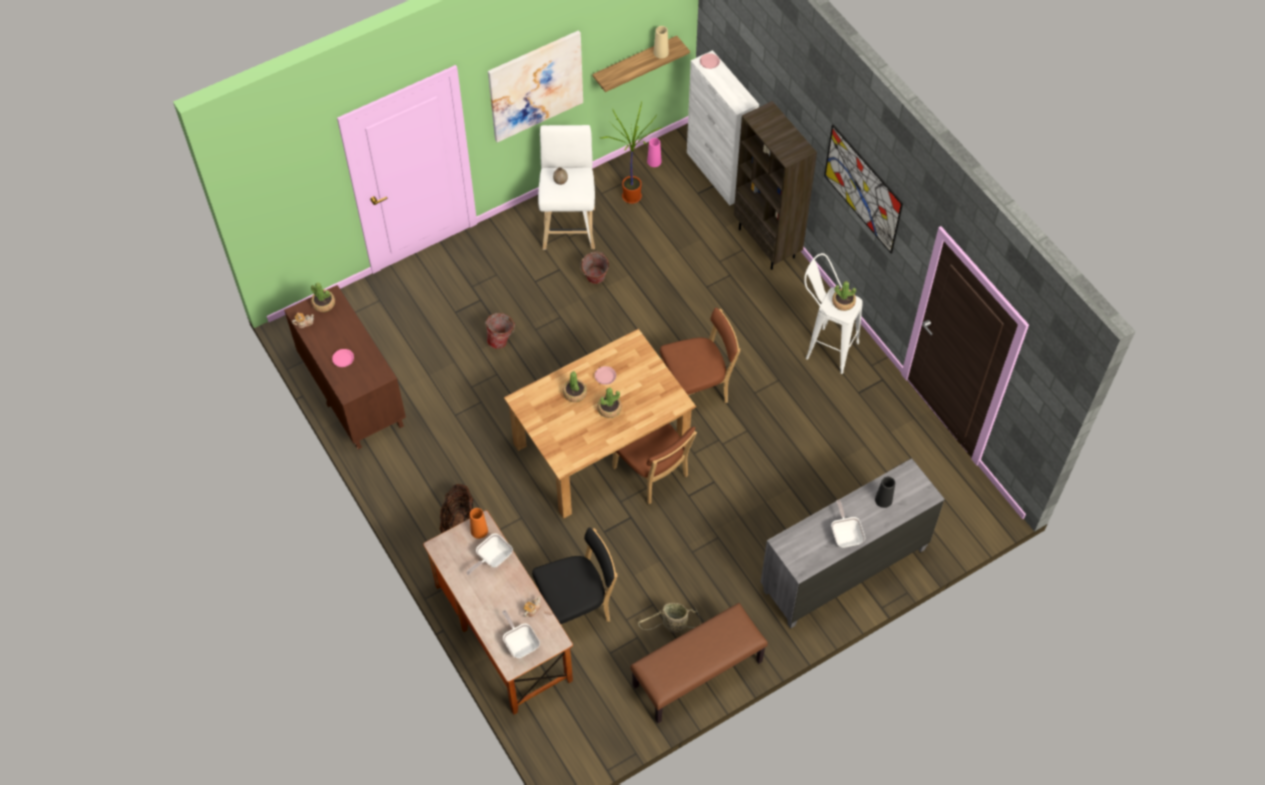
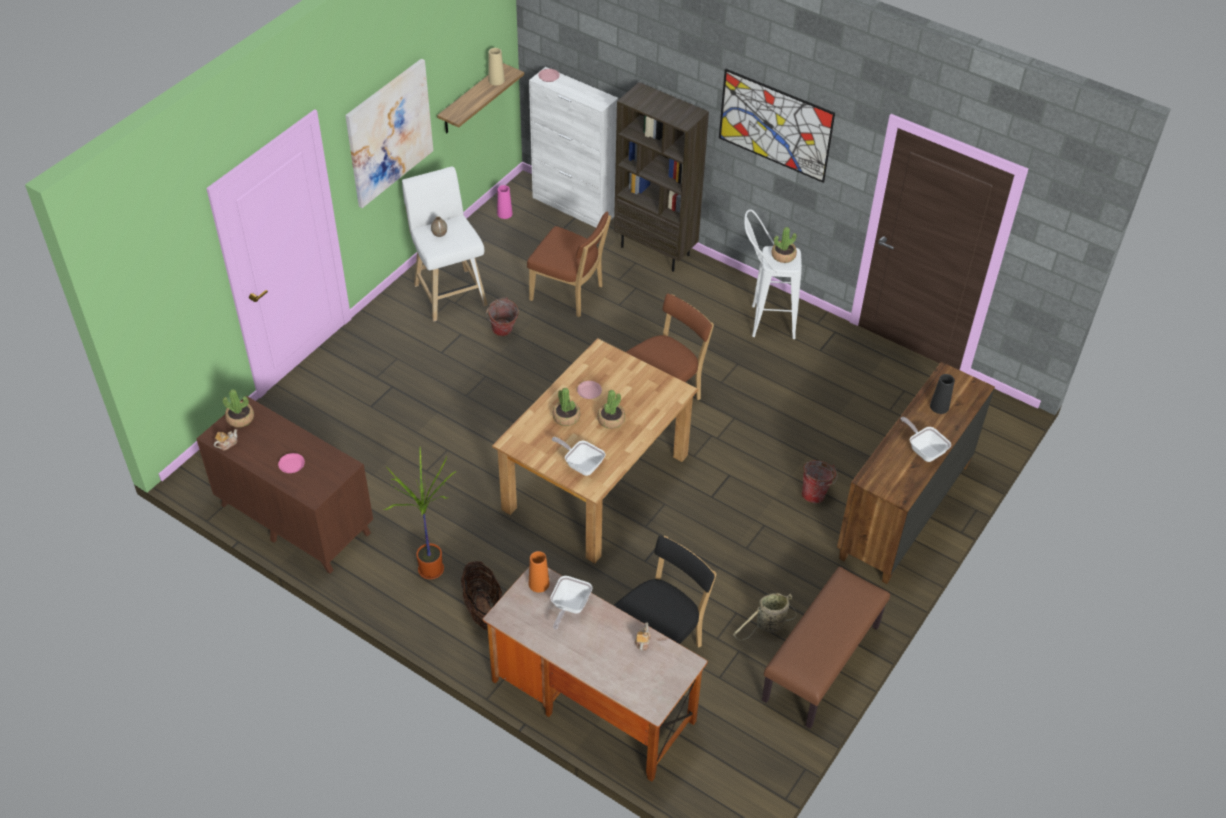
camera: 25 degrees left, 10 degrees down
(501, 340) = (435, 417): bucket -> bucket (816, 493)
(520, 643) = (649, 681): frying pan -> frying pan (581, 464)
(630, 197) = (497, 250): potted plant -> potted plant (429, 571)
(653, 474) = (664, 489): brown chair -> brown chair (569, 294)
(843, 569) = (903, 511): grey dresser -> brown dresser

